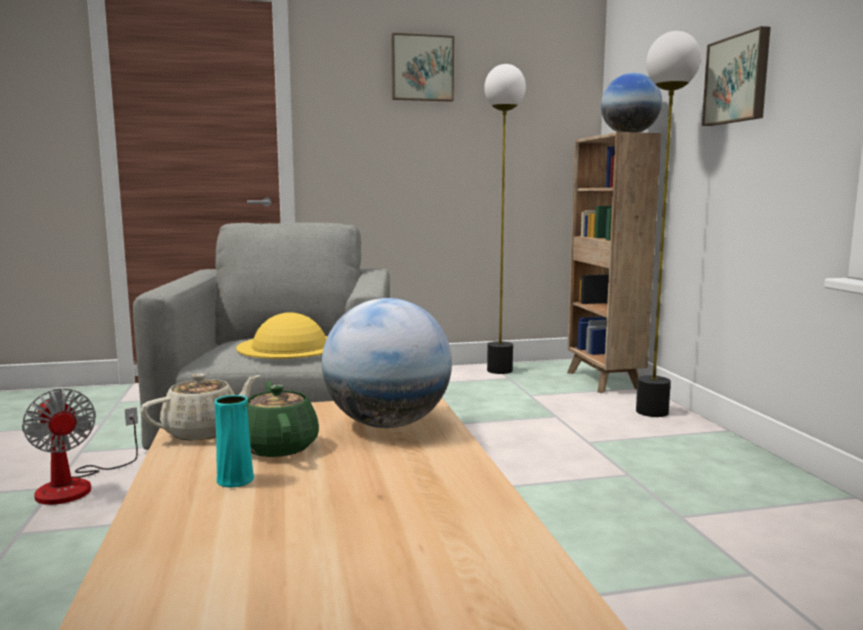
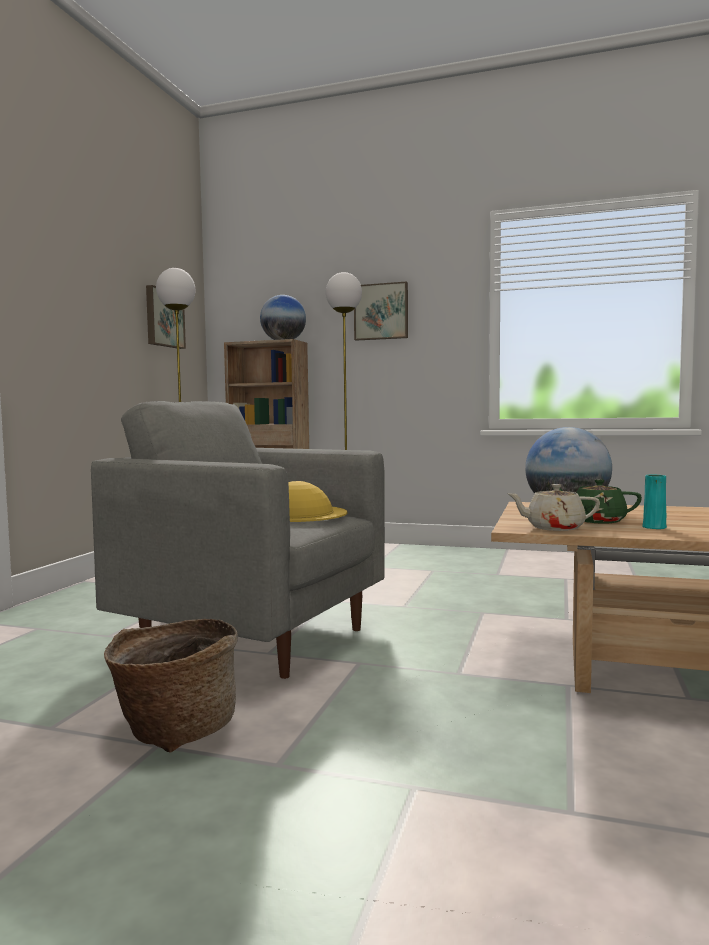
camera: 60 degrees left, 5 degrees down
(78, 485) = (174, 730): fan -> basket
(204, 431) = (554, 528): beige teapot -> beige teapot turned 75 degrees counterclockwise
(422, 68) = (100, 256): picture -> picture (163, 318)

